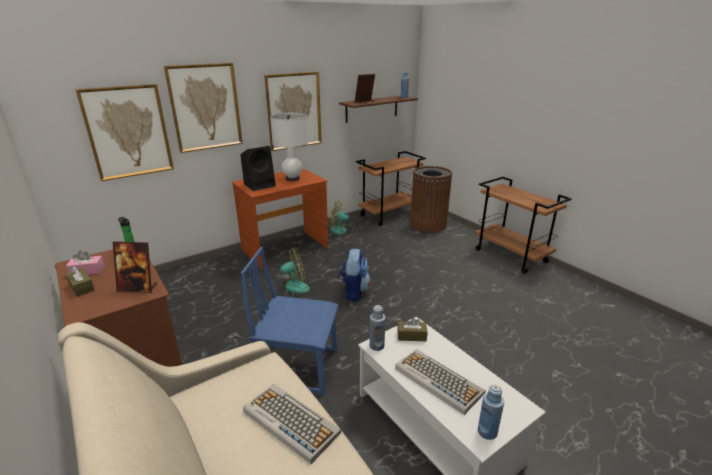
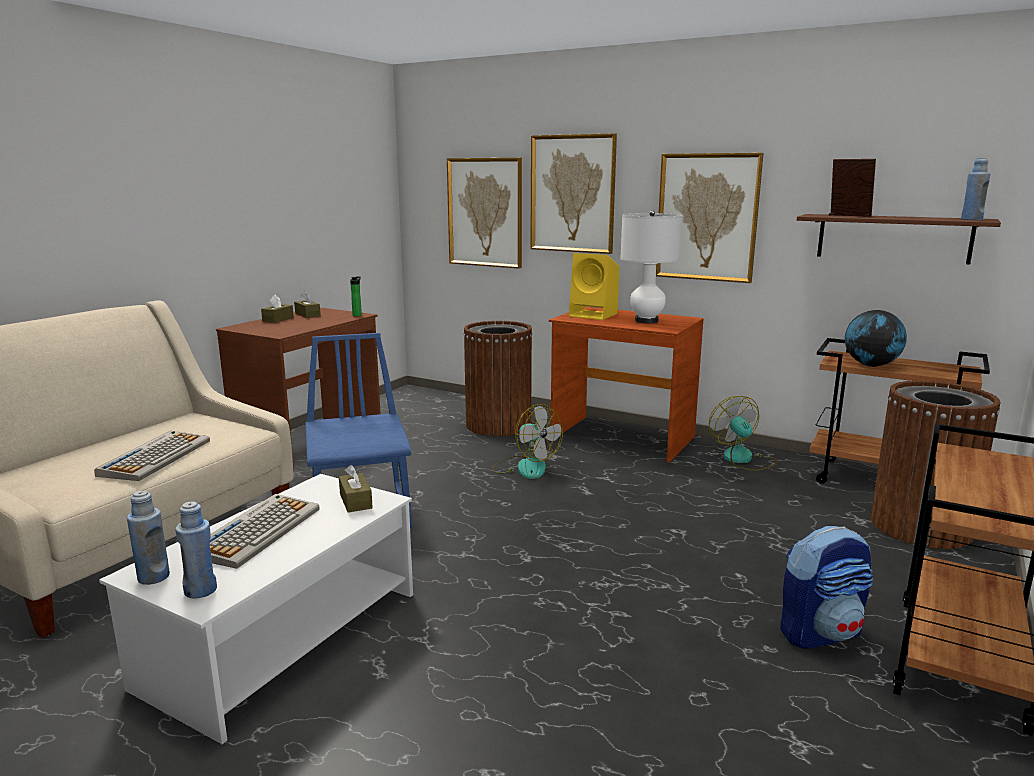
camera: 65 degrees right, 10 degrees down
(87, 271) = (307, 315): pink tissue box -> brown tissue box
(138, 288) = (285, 330): picture frame -> none
(216, 279) = (498, 425): none -> brown trash can
(260, 185) = (594, 315): black speaker -> yellow speaker
(354, 292) = (565, 509): backpack -> backpack (820, 633)
(376, 346) = (321, 483): blue bottle -> blue bottle (201, 590)
(387, 168) = (871, 365): none -> globe

